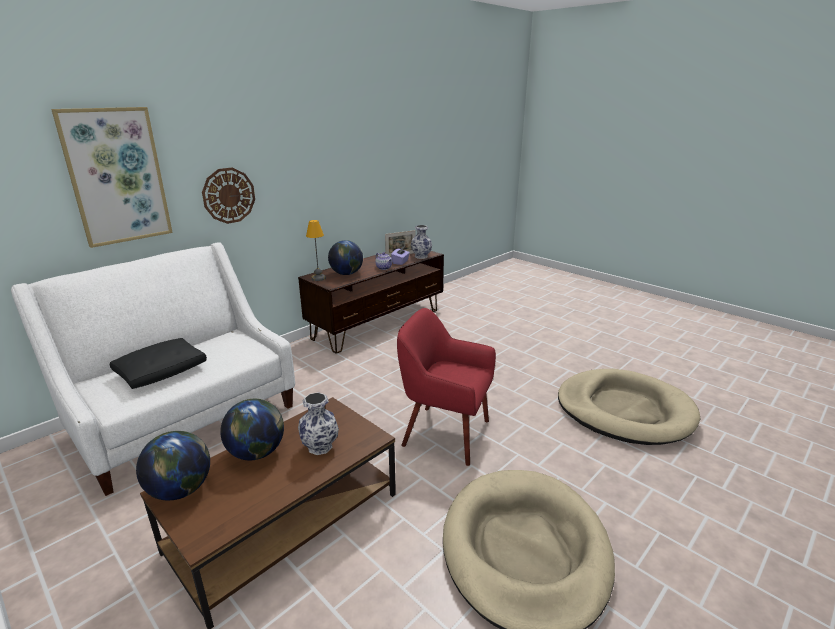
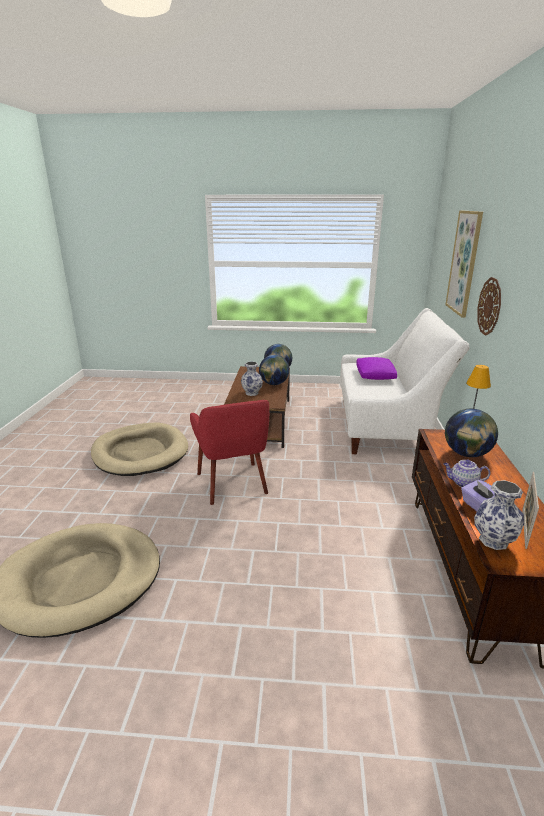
camera: 140 degrees right, 0 degrees up
(162, 371) = (375, 375): black pillow -> purple pillow
(445, 433) = (232, 483): red armchair -> red armchair turned 90 degrees clockwise

